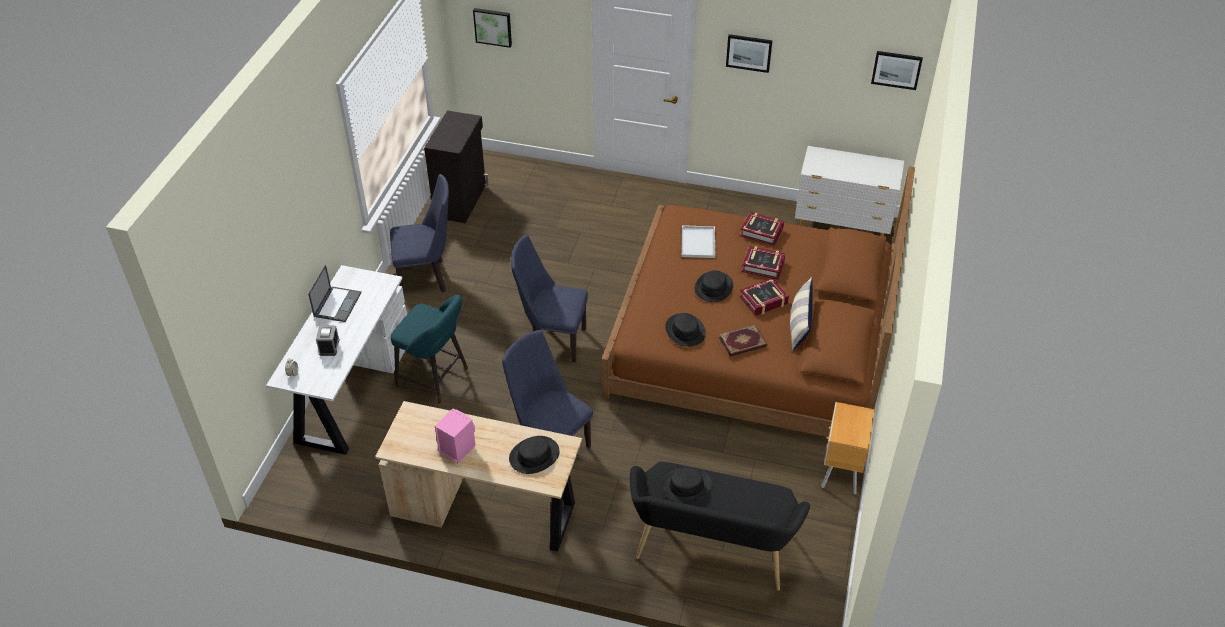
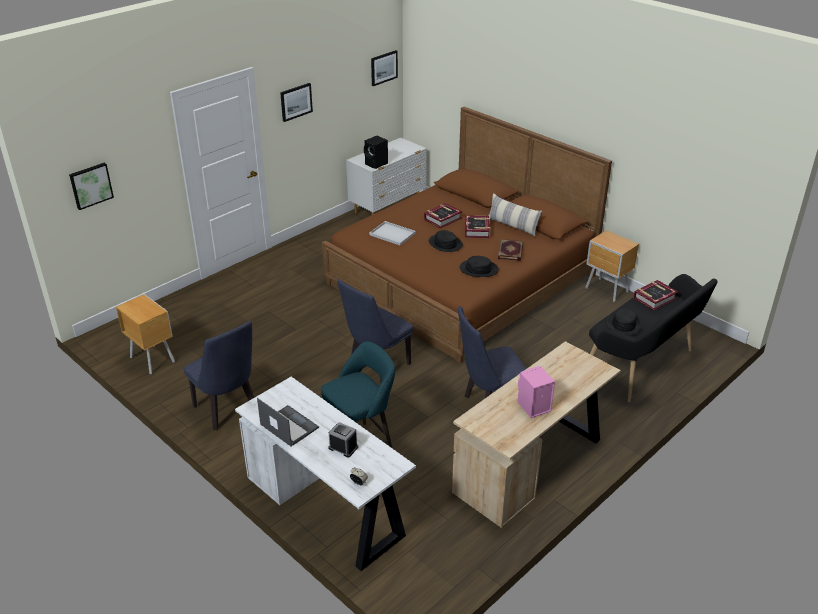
camera: 60 degrees left, 10 degrees down
(427, 277) = (228, 411): blue chair -> blue chair turned 120 degrees clockwise
(461, 201) = (152, 359): black cabinet -> brown nightstand
(534, 455) = (568, 369): black hat -> none
(761, 232) = (408, 208): book -> book (654, 298)
(821, 170) = (376, 164): none -> black speaker

